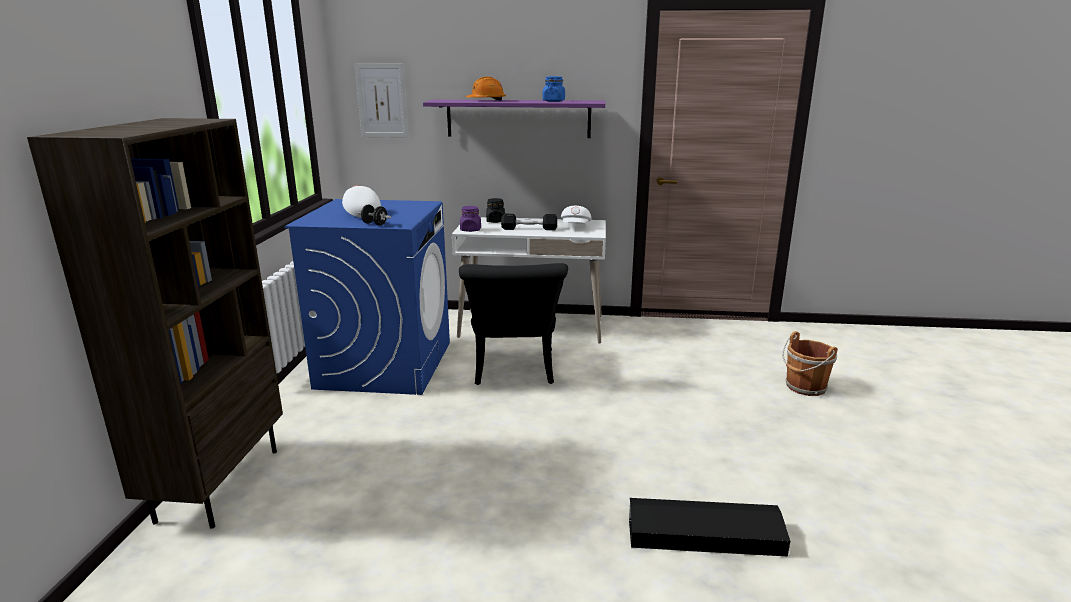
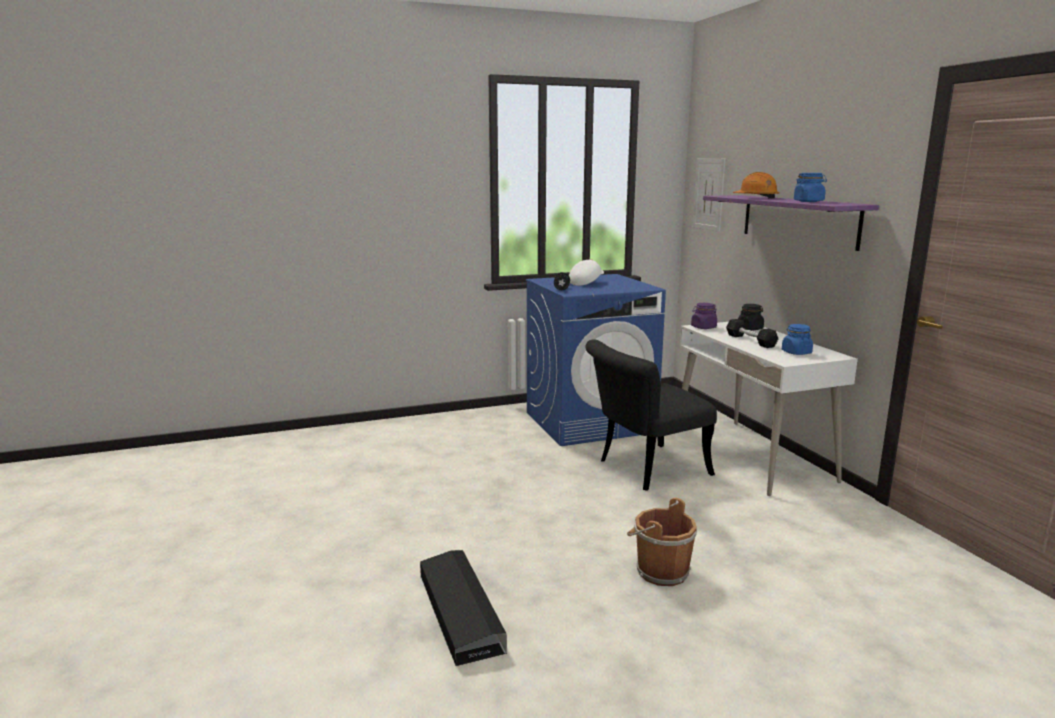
camera: 65 degrees right, 5 degrees down
(218, 483) = (402, 425): brown bookcase -> none
(576, 227) = (796, 352): white cap -> blue jar
(804, 387) = (865, 660): brown bucket -> brown bucket (659, 571)

